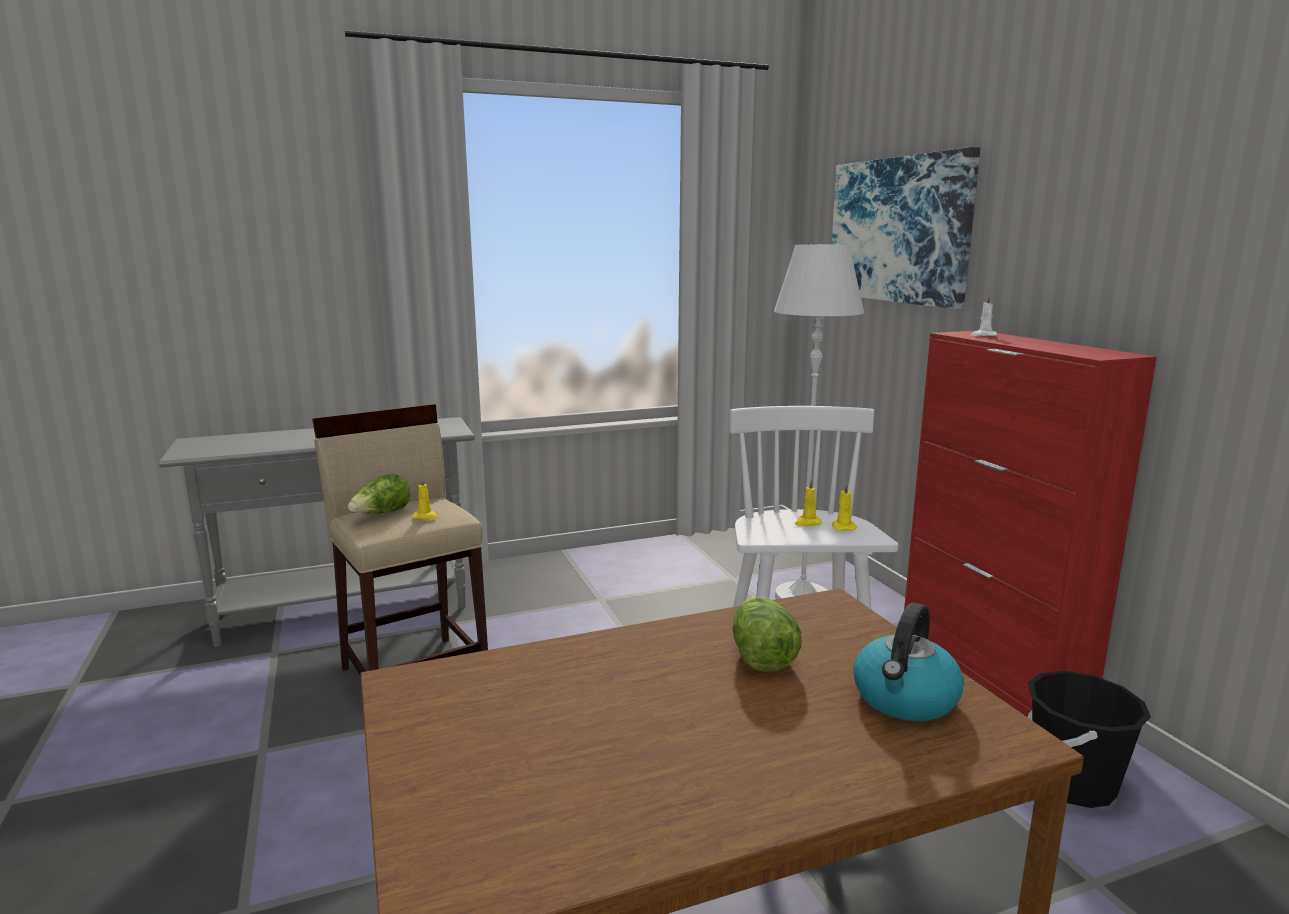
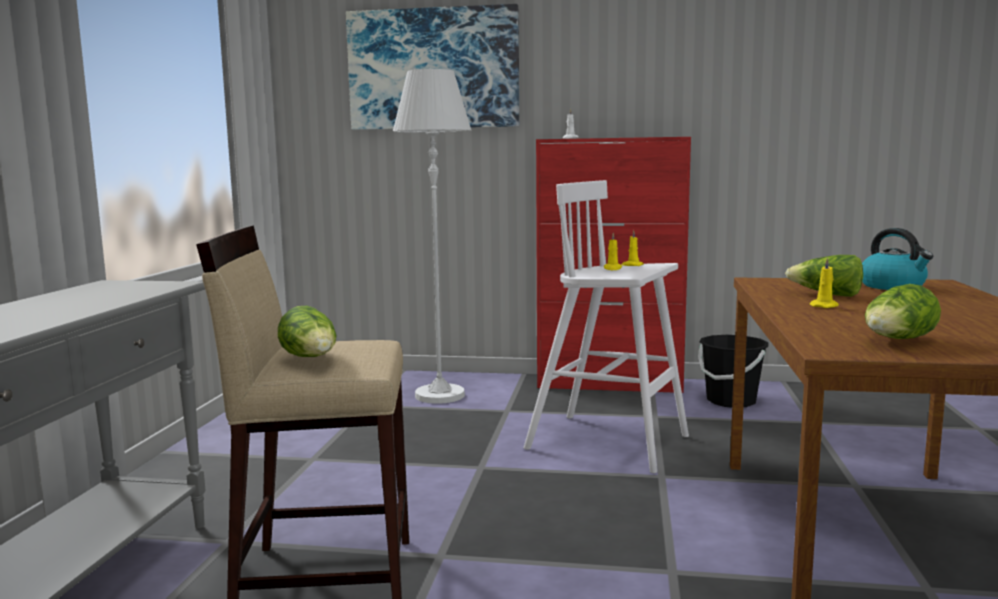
camera: 60 degrees left, 5 degrees down
(426, 517) = (361, 346): yellow candle -> yellow candle (824, 306)
(470, 717) = (897, 341): none -> lettuce

